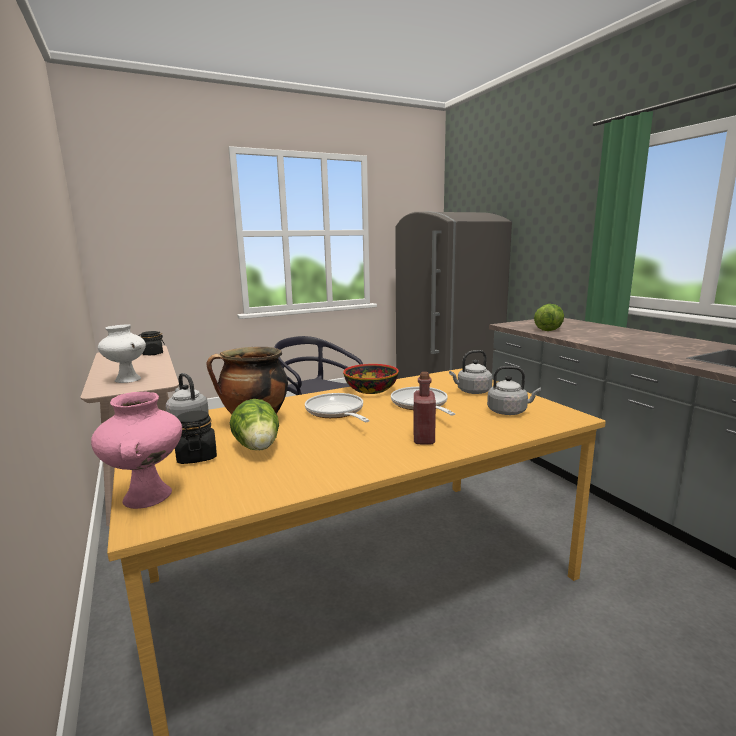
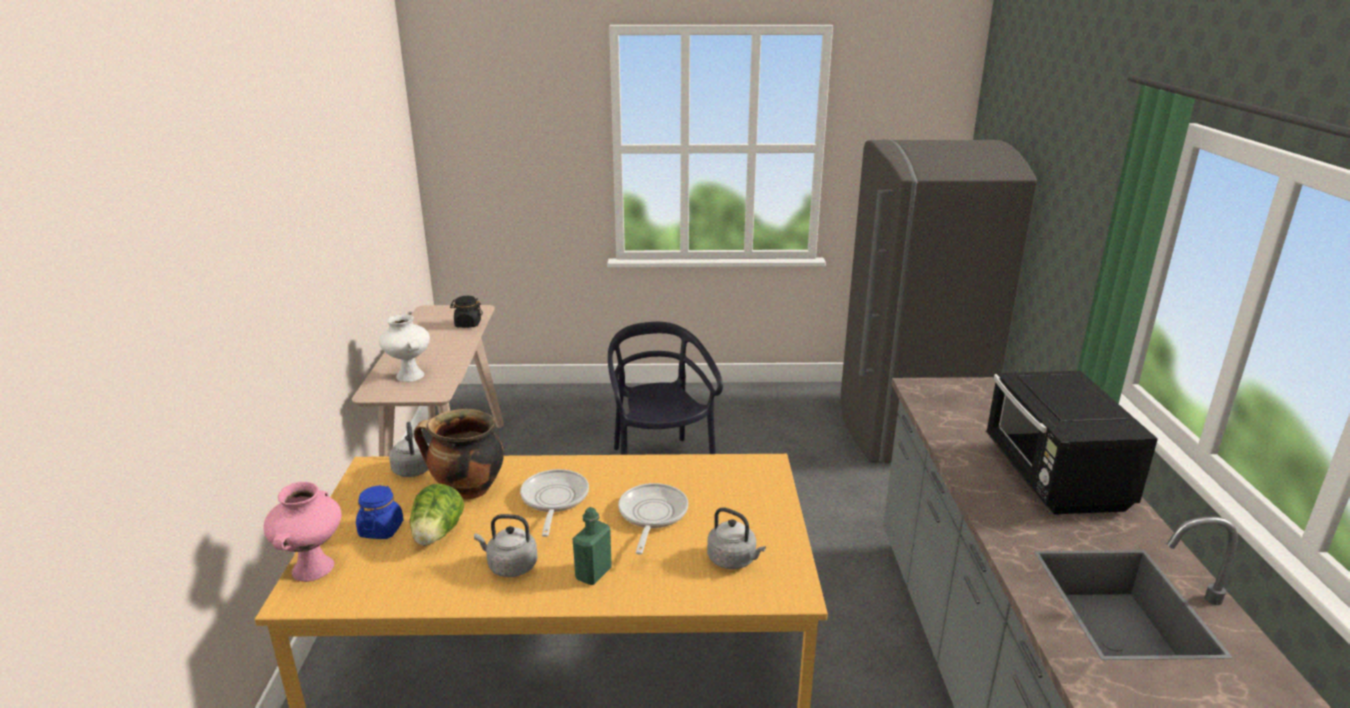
camera: 25 degrees right, 10 degrees up
(197, 456) = (381, 529): black jar -> blue jar
(371, 390) = (629, 469): bowl -> none
(423, 438) = (593, 573): red bottle -> green bottle
(472, 391) = (738, 508): grey kettle -> grey kettle (510, 566)
(549, 329) = (958, 416): lettuce -> none
(637, 338) = (1054, 478): none -> black microwave

